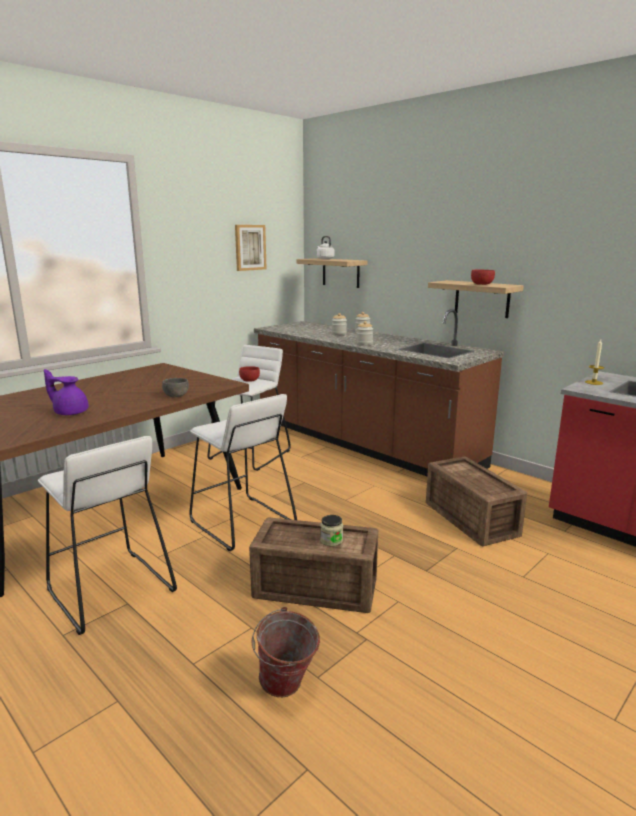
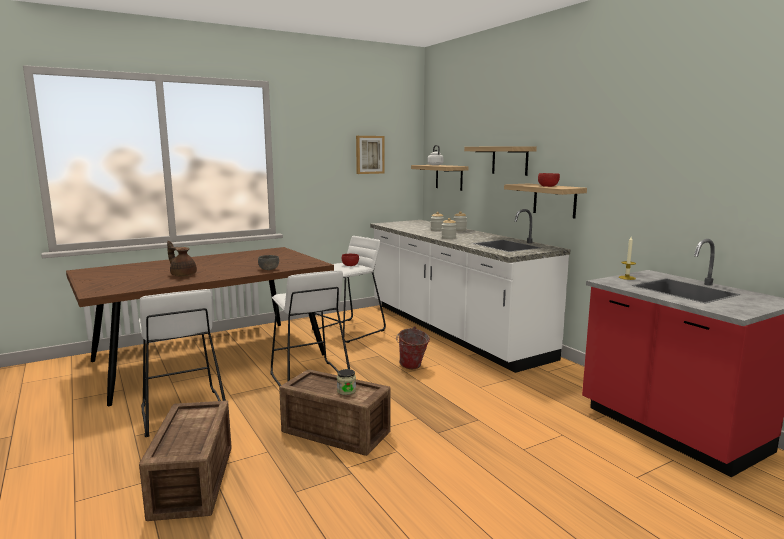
camera: 15 degrees right, 5 degrees down
(70, 412) = (183, 275): purple teapot -> brown teapot
(286, 689) = (266, 495): bucket -> bucket (412, 367)
(362, 443) = (453, 330): brown counter -> white counter
(423, 254) = (510, 160): none -> shelf
(470, 520) = (507, 400): crate -> crate (190, 482)

